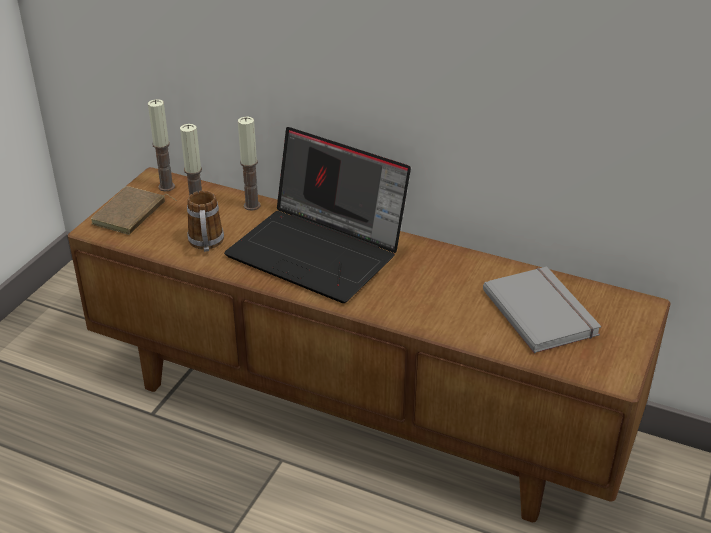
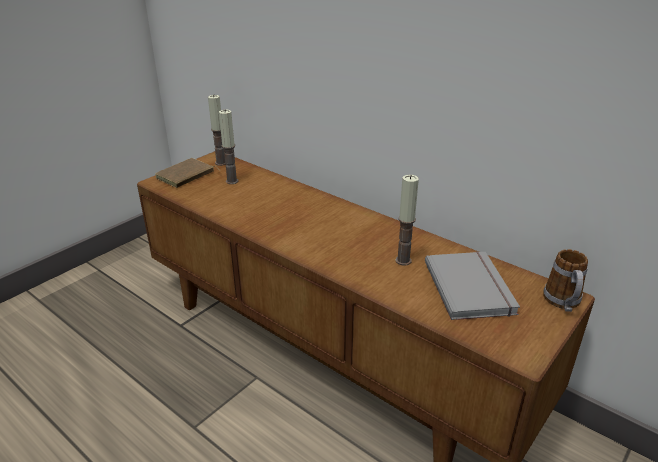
camera: 15 degrees right, 5 degrees down
(206, 244) = (226, 201): mug -> mug (563, 303)
(252, 205) = (273, 181): candle -> candle (403, 260)
(320, 251) = (306, 217): laptop -> none

